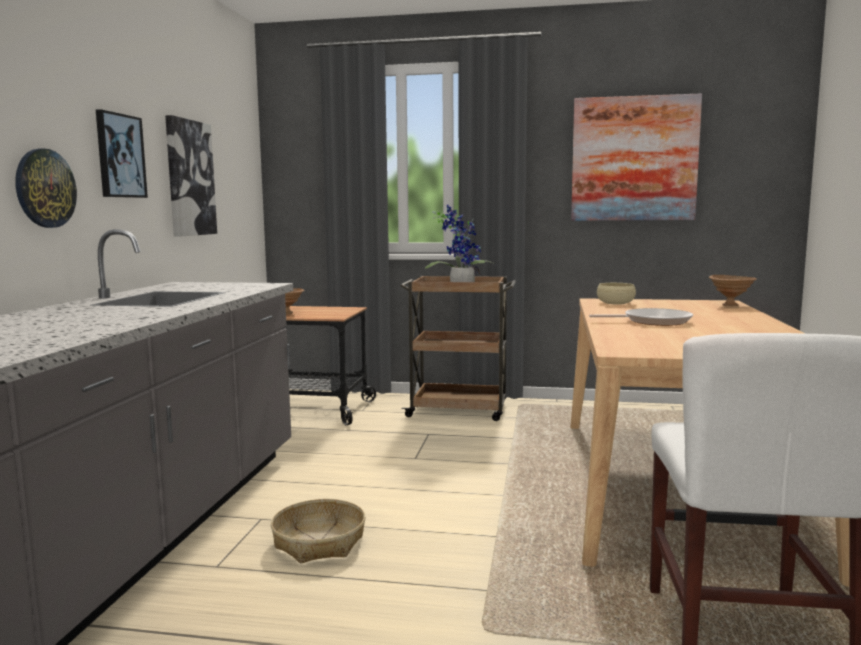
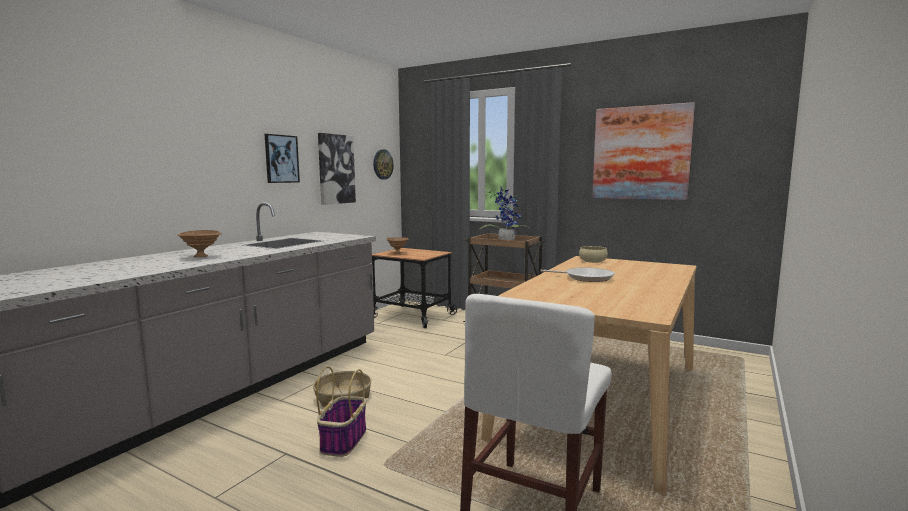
camera: 20 degrees right, 0 degrees up
(45, 188) = (226, 180): wall clock -> wall clock (382, 164)
(386, 607) = (343, 440): none -> basket
(730, 305) = (678, 269): brown bowl -> brown bowl (202, 256)

